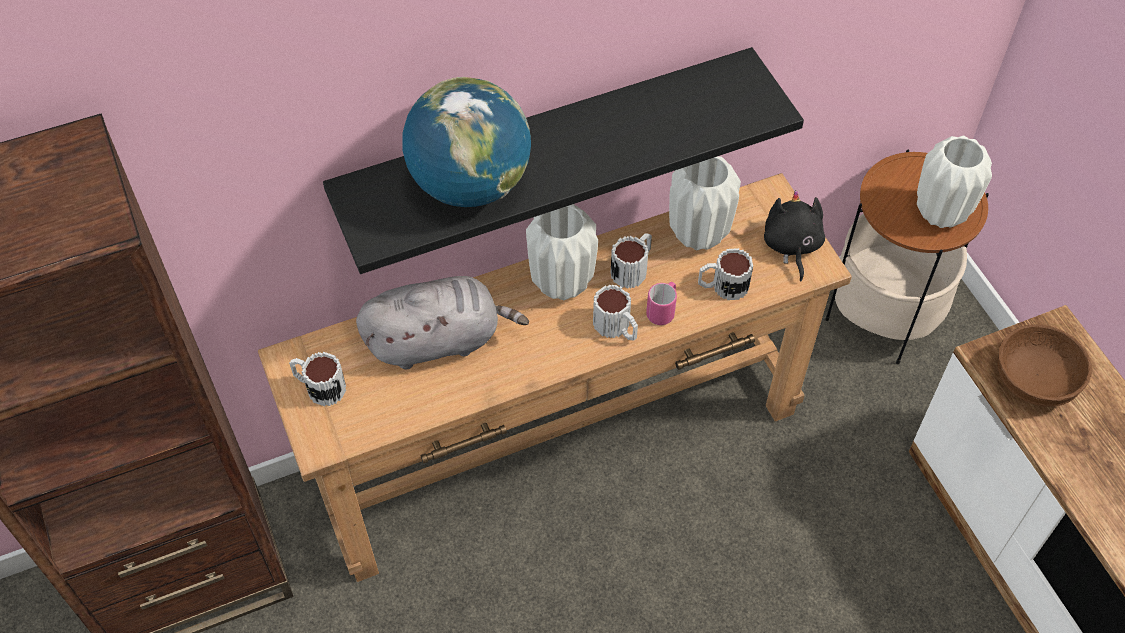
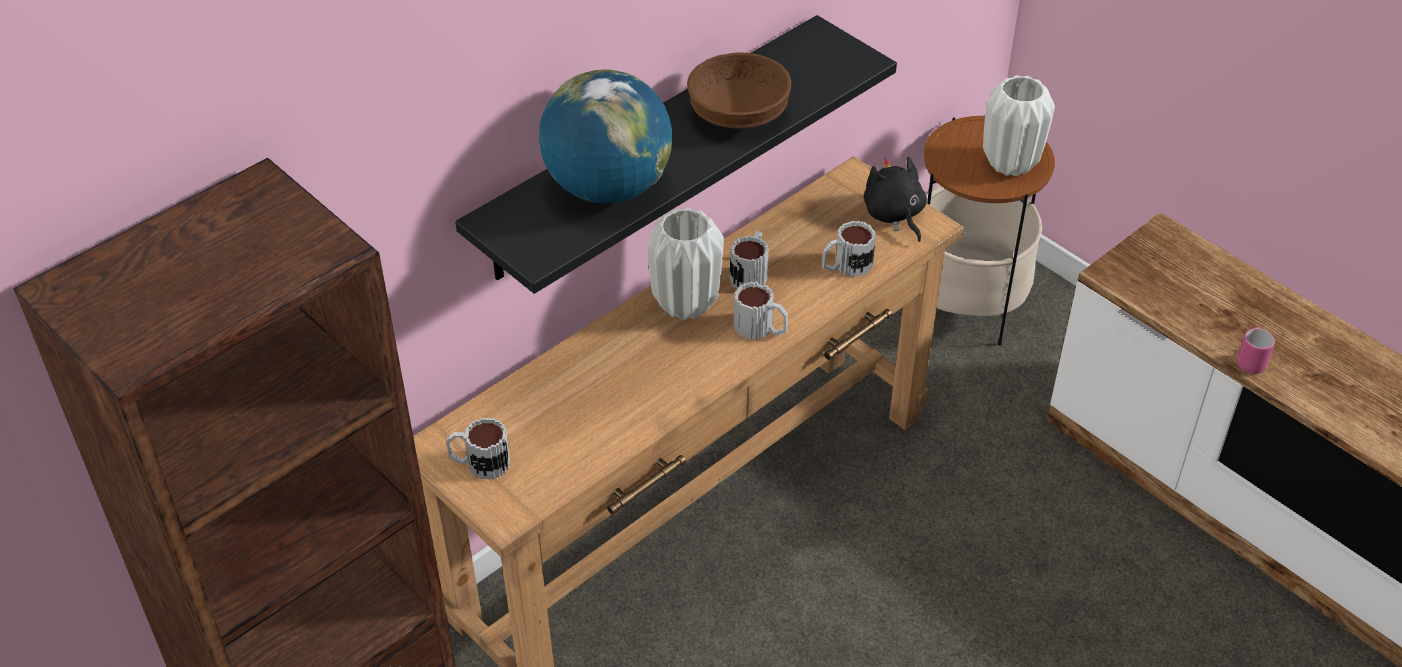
camera: 20 degrees left, 10 degrees down
(438, 340) = (585, 387): grey plush toy -> none
(663, 311) = (798, 302): pink mug -> pink mug (1250, 360)
(699, 234) = (800, 227): white vase -> none
(1036, 379) = (1165, 280): brown bowl -> brown bowl (740, 114)

